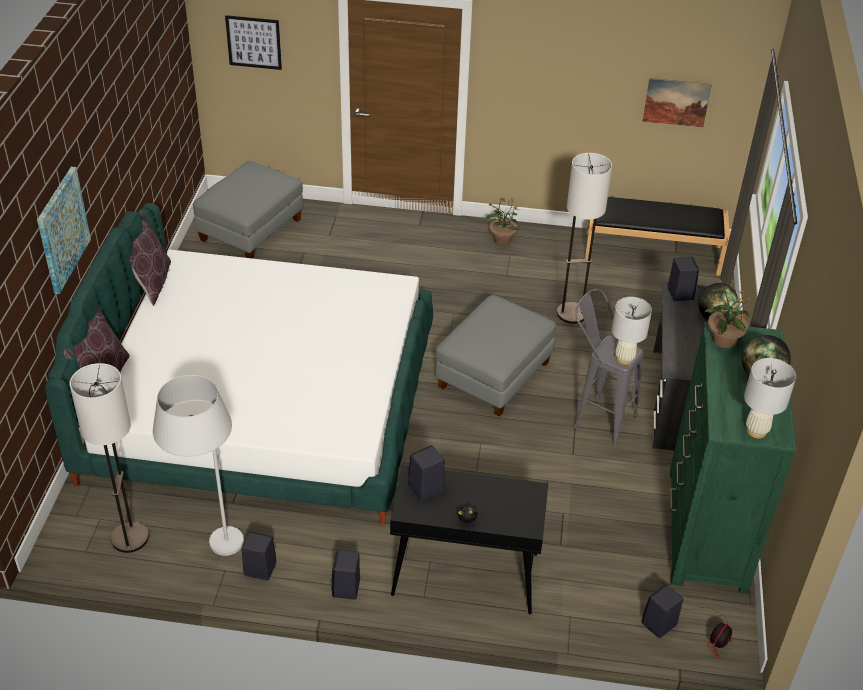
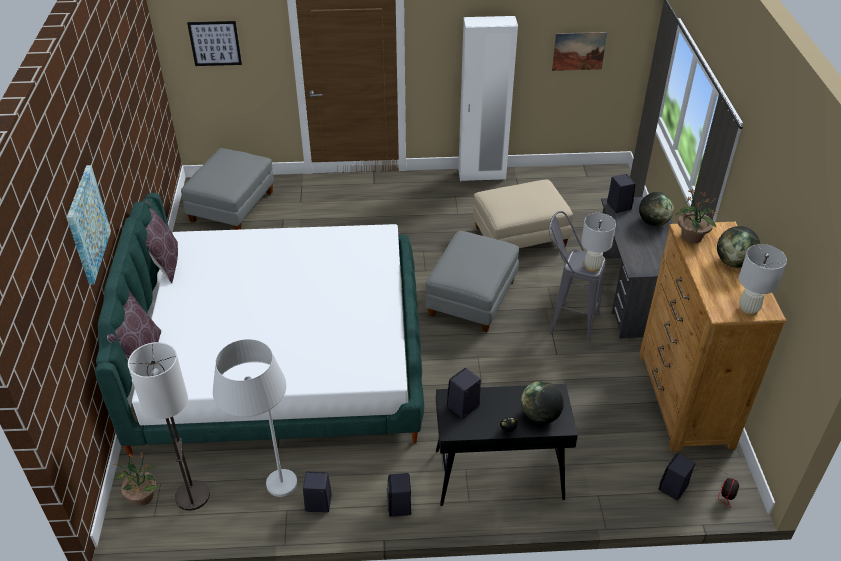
camera: 10 degrees left, 0 degrees up
(502, 239) = (445, 185): potted plant -> potted plant (142, 496)
(507, 512) = (540, 416): none -> globe
(549, 233) = (482, 175): none -> white wardrobe
(571, 314) = (520, 237): floor lamp -> beige ottoman
(654, 252) = (569, 178): black bench -> none
(706, 529) = (684, 399): green dresser -> brown dresser

